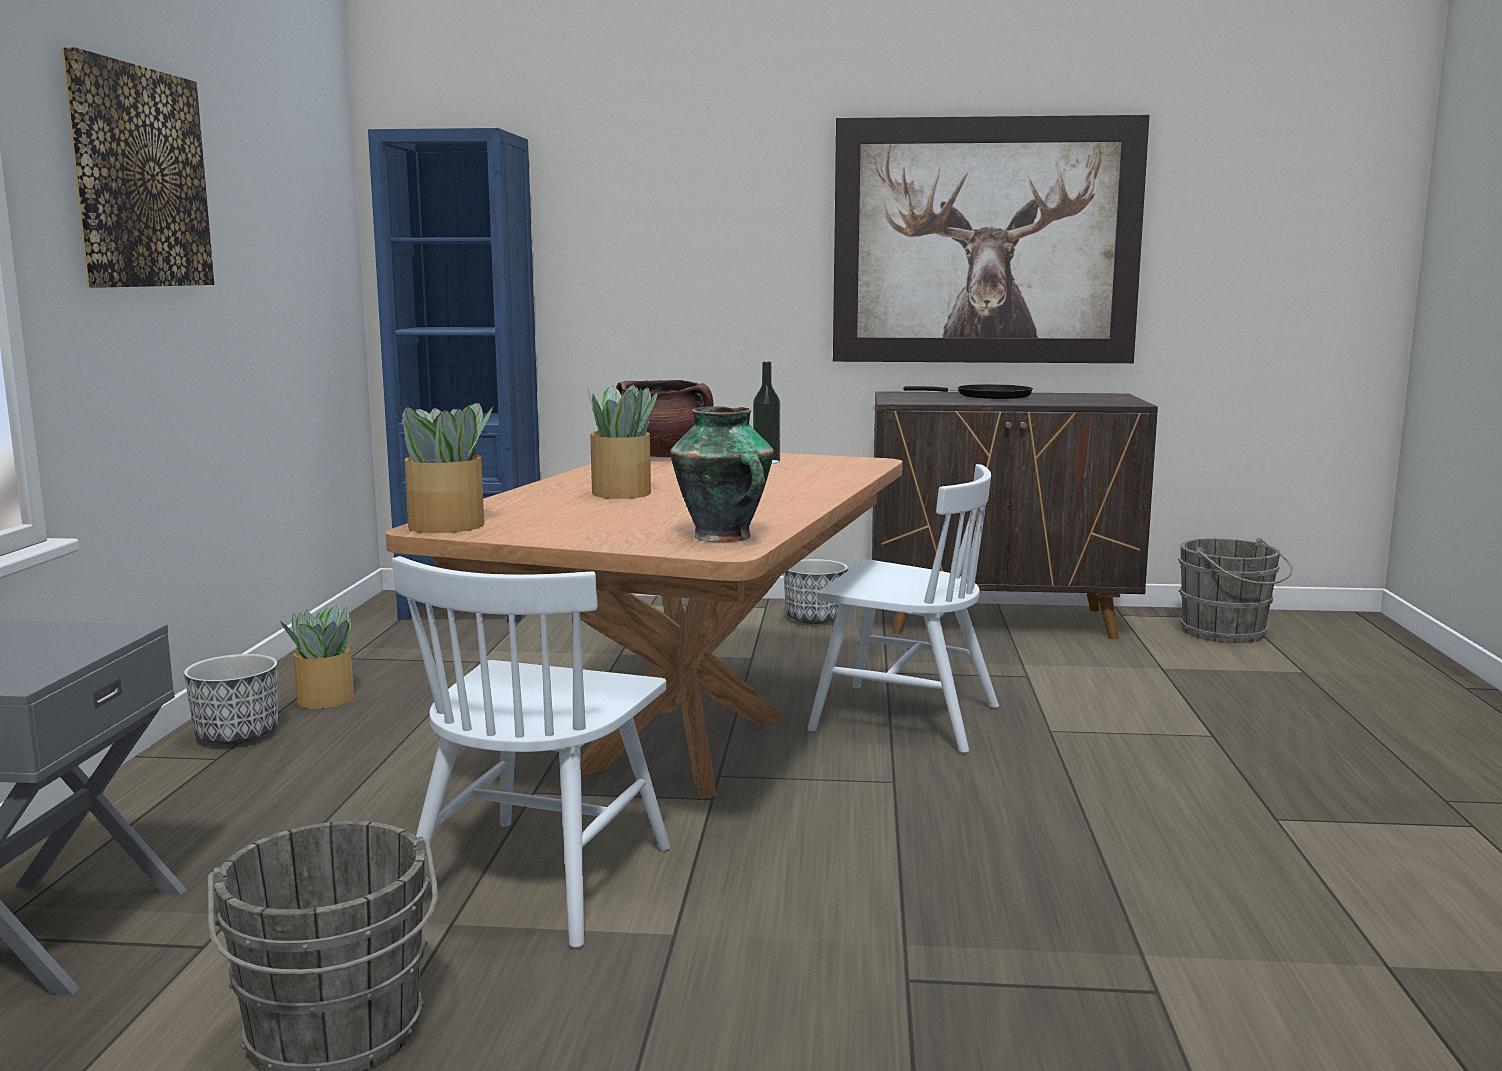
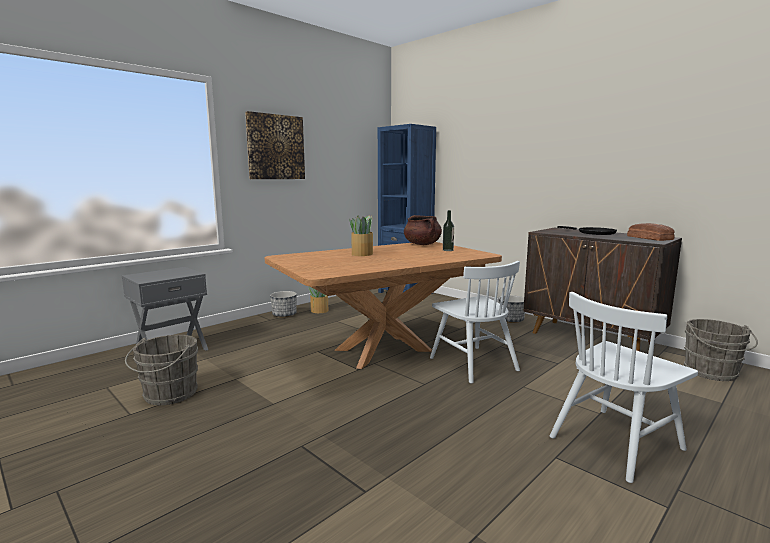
camera: 40 degrees right, 0 degrees up
(448, 526) = (284, 256): potted plant -> none
(539, 879) = (274, 375): white chair -> white chair (615, 442)
(724, 537) = (333, 271): vase -> none
(985, 242) = (610, 160): picture -> none
(1098, 398) = (649, 238): none -> bread

